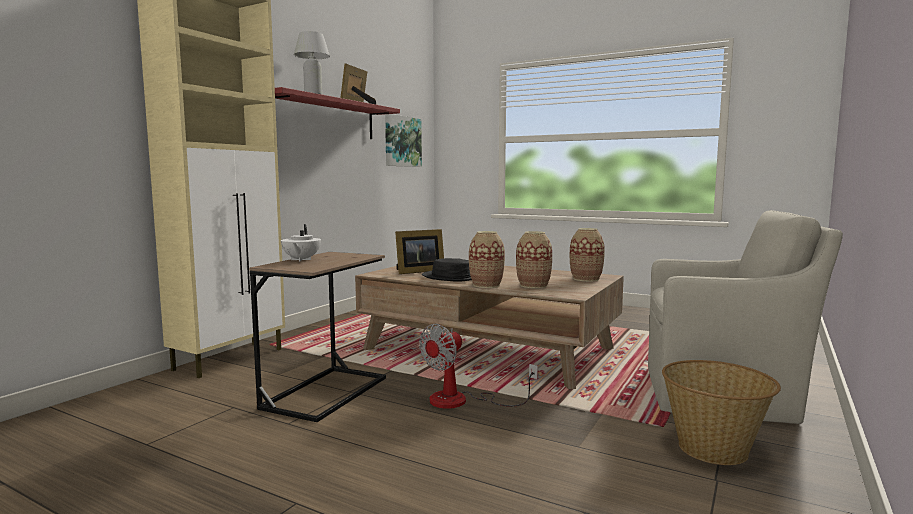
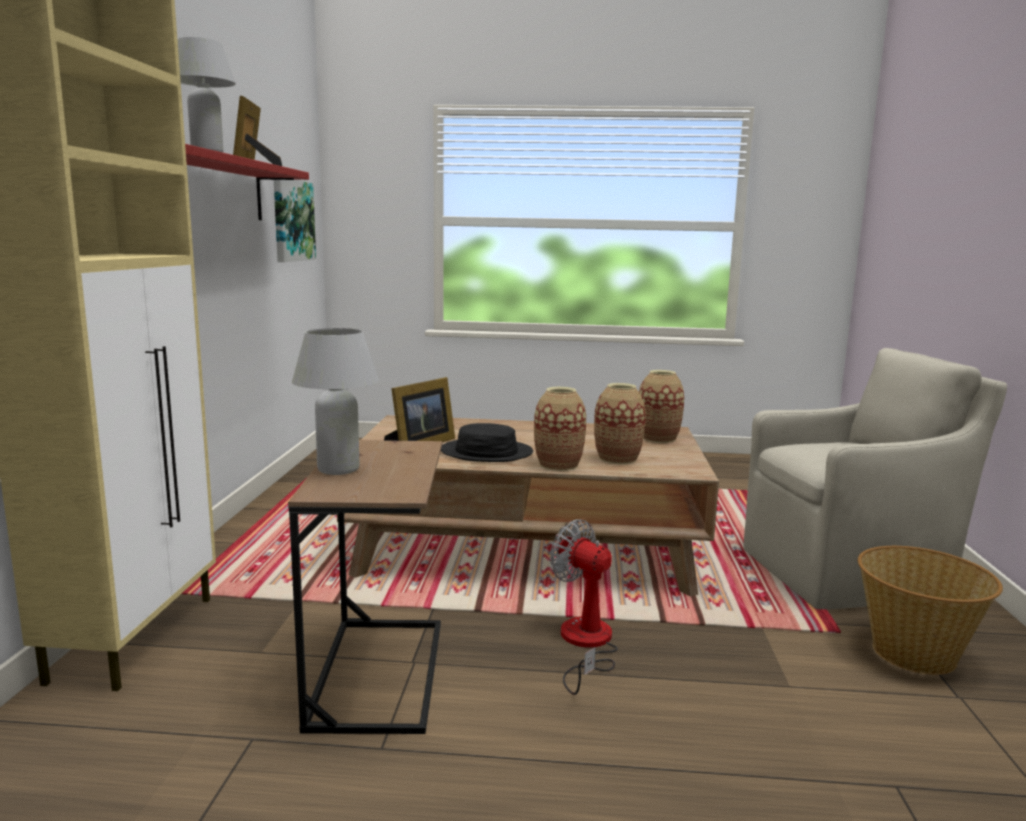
camera: 25 degrees left, 5 degrees up
(301, 260) = (338, 469): white teapot -> white table lamp
(462, 401) = (585, 644): fan -> fan turned 120 degrees clockwise

